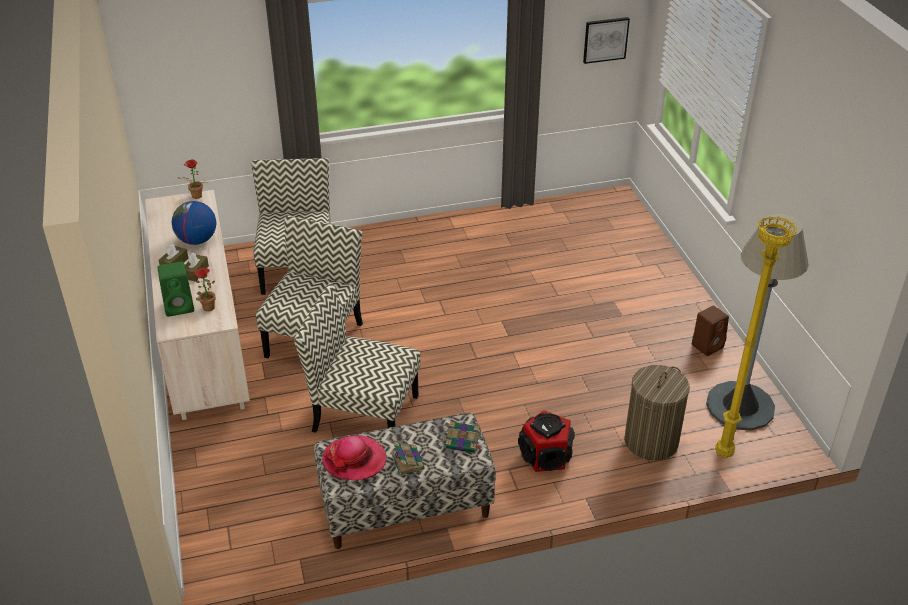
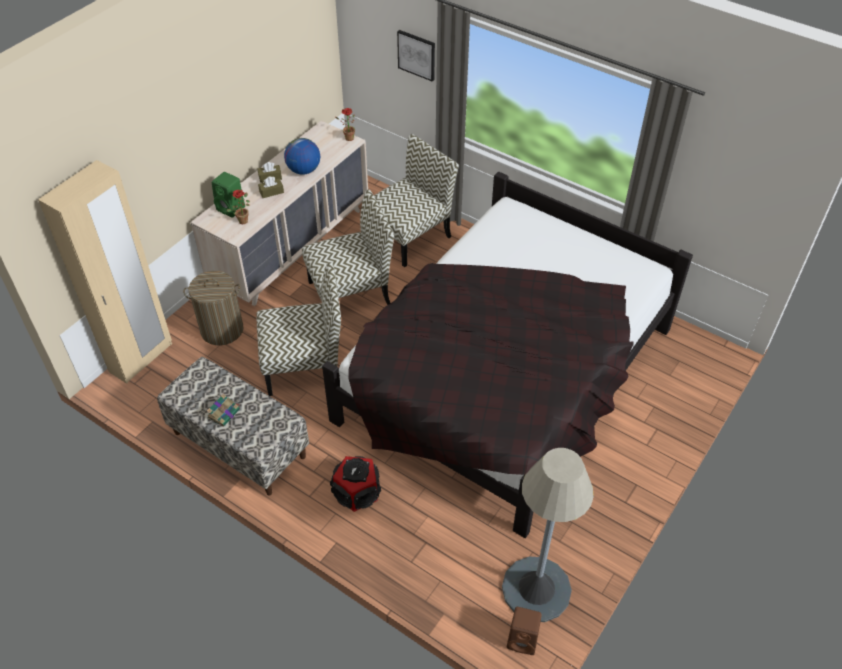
camera: 50 degrees right, 10 degrees up
(203, 526) = (141, 358): none -> beige wardrobe
(354, 460) = (202, 386): hat -> none
(363, 413) = (305, 365): chair -> chair turned 105 degrees clockwise
(463, 442) = (268, 431): book -> none
(521, 305) = (506, 376): none -> black bed
(605, 39) = (750, 198): picture -> picture (417, 55)
(651, 441) = (434, 549): laundry basket -> laundry basket (222, 330)
(708, 345) = (589, 524): brown speaker -> brown speaker (523, 640)
(724, 454) = (467, 608): yellow floor lamp -> none

